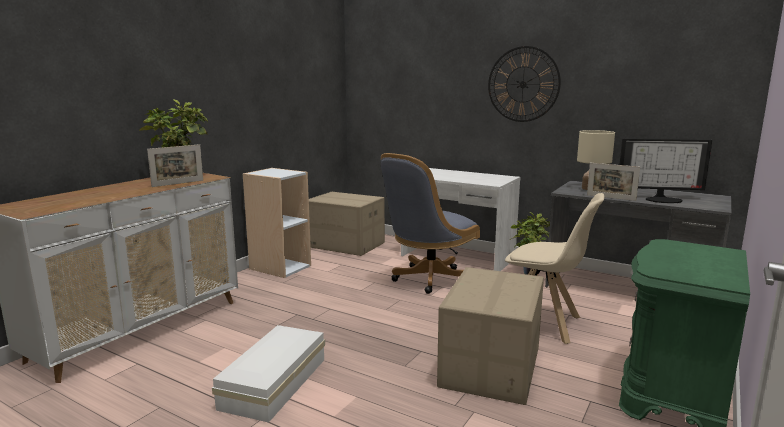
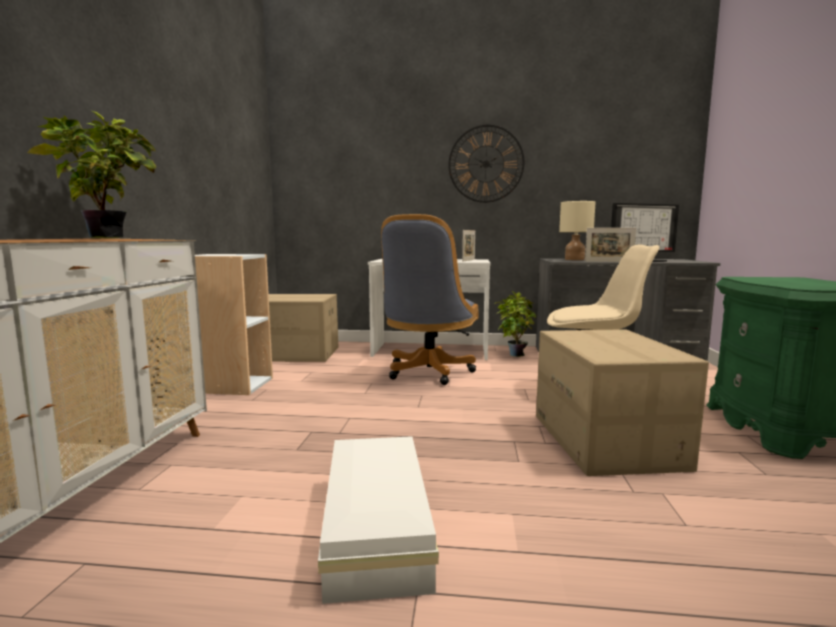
camera: 25 degrees left, 5 degrees down
(178, 183) = (118, 239): picture frame -> picture frame (468, 260)

